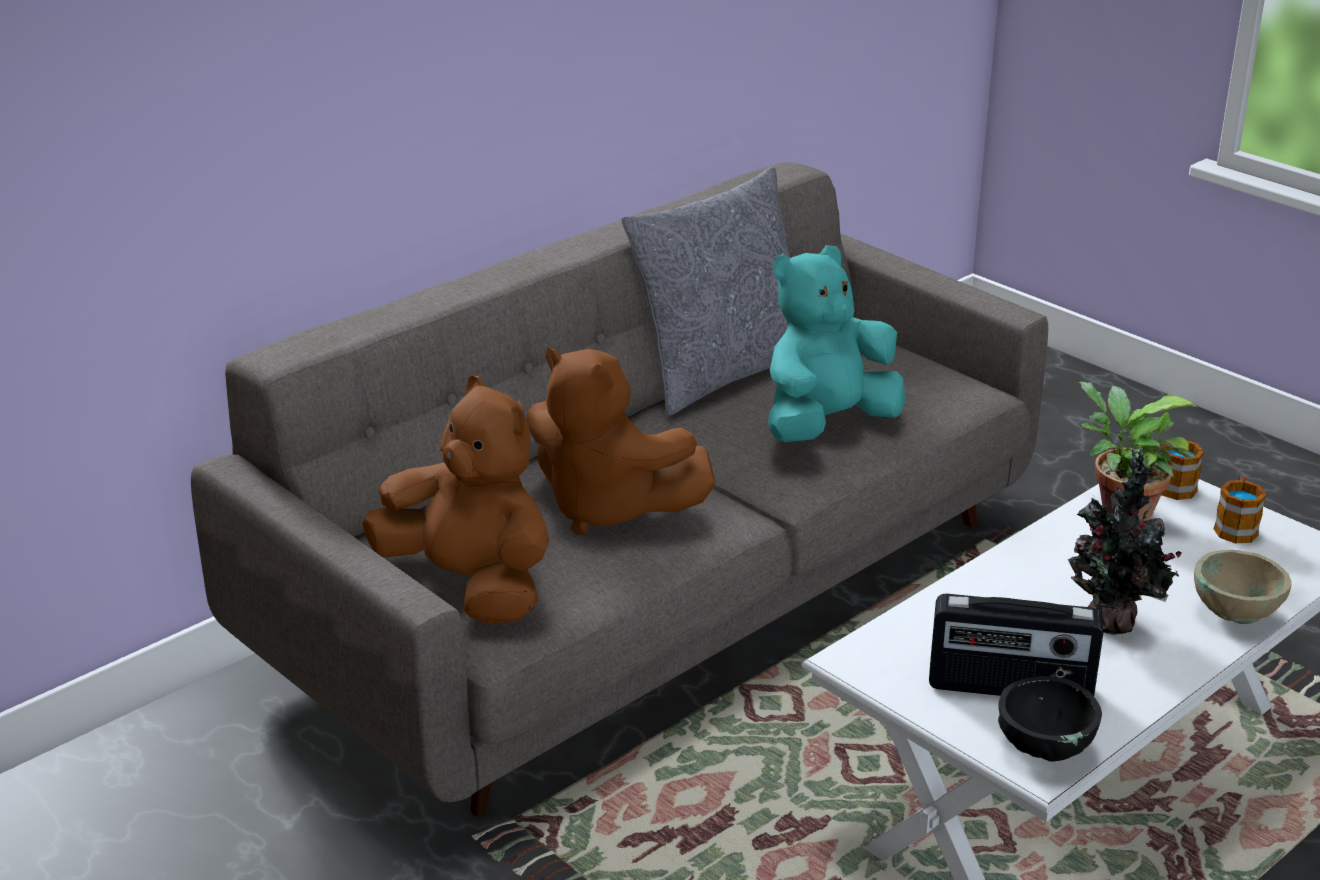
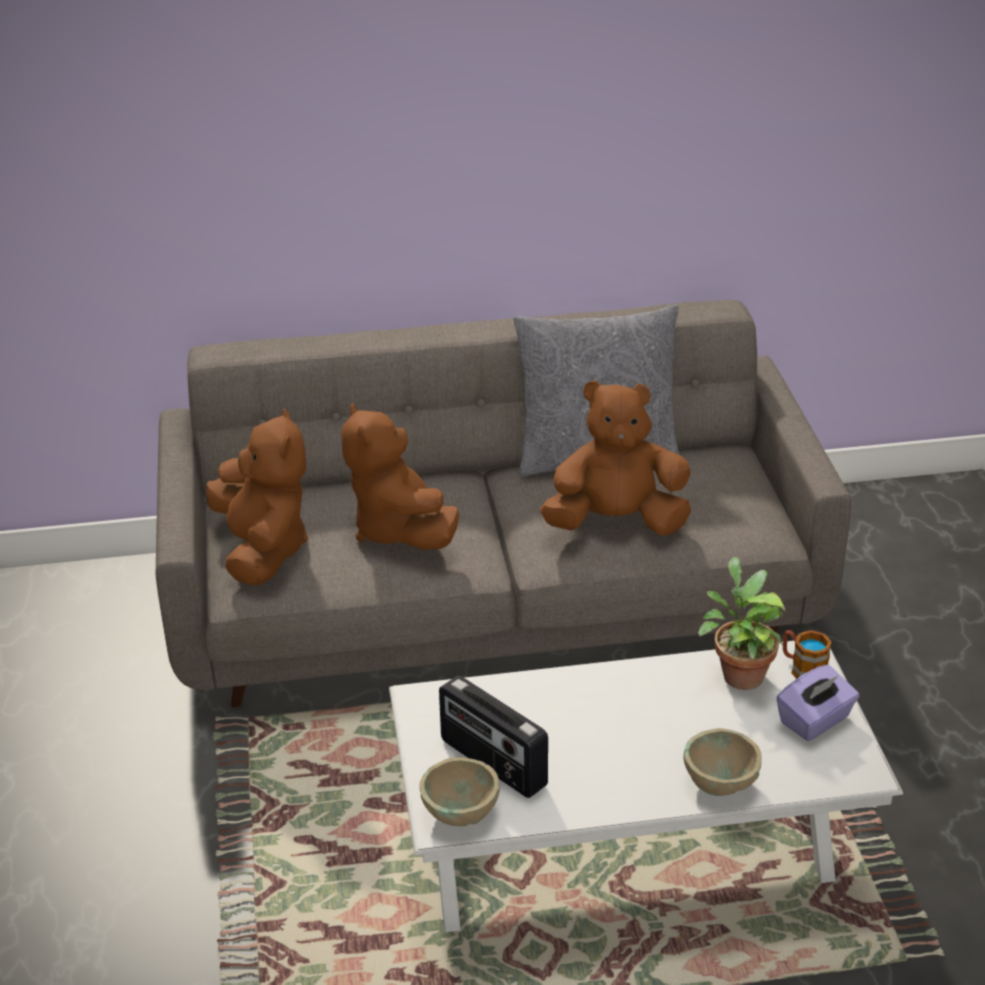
camera: 35 degrees right, 5 degrees up
(826, 425) = (616, 523): turquoise plush toy -> brown plush toy
(1043, 749) = (459, 813): black bowl -> beige bowl
(1112, 625) = (620, 752): potted plant -> none
(1236, 527) = (815, 721): mug -> purple tissue box

